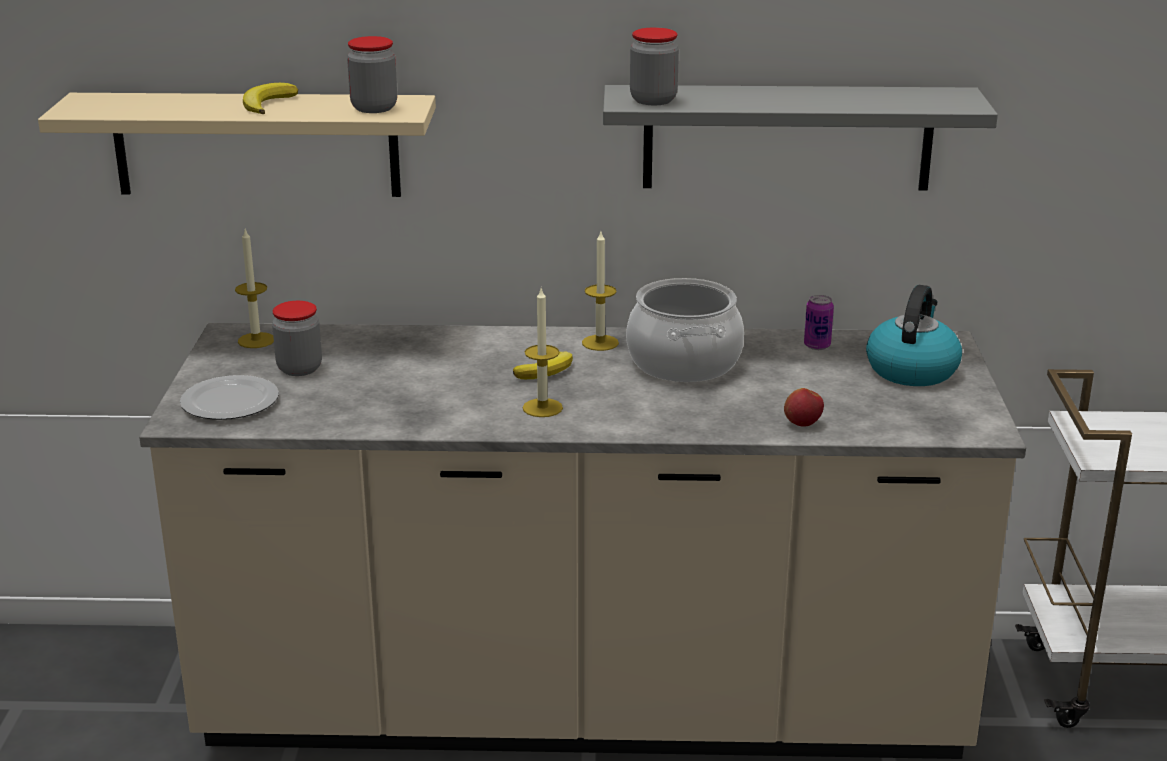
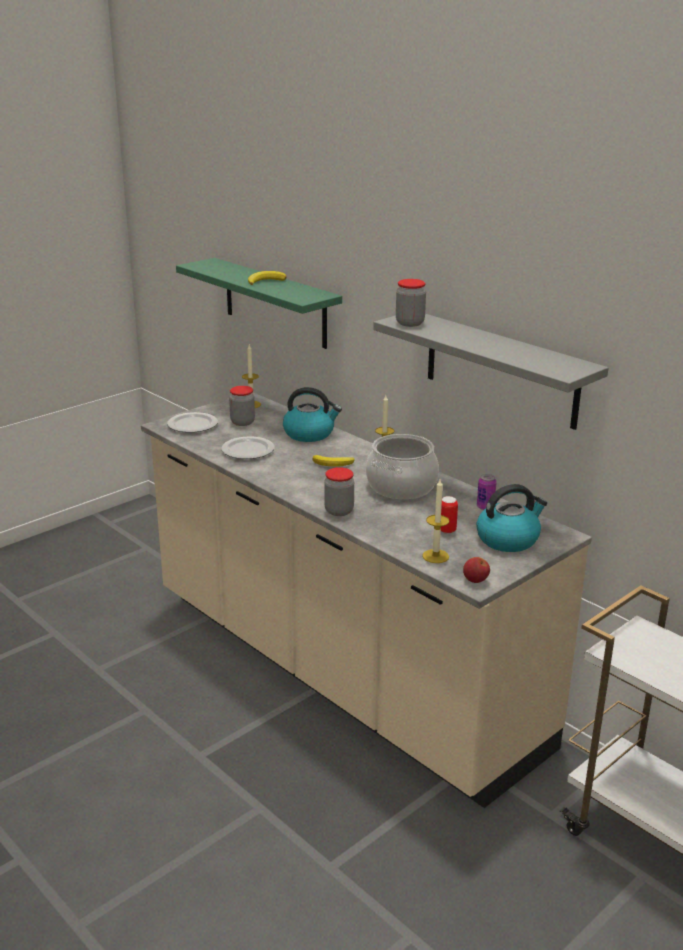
camera: 45 degrees right, 0 degrees up
(256, 144) = (275, 303): beige shelf -> green shelf
(374, 108) = (299, 294): jar -> jar (339, 511)
(396, 402) = (248, 451): none -> plate
(430, 346) = (310, 434): none -> kettle
(542, 408) = (297, 478): candle -> candle (435, 556)
(802, 424) = (392, 537): apple -> apple (475, 580)
(838, 389) = (447, 530): none -> can

